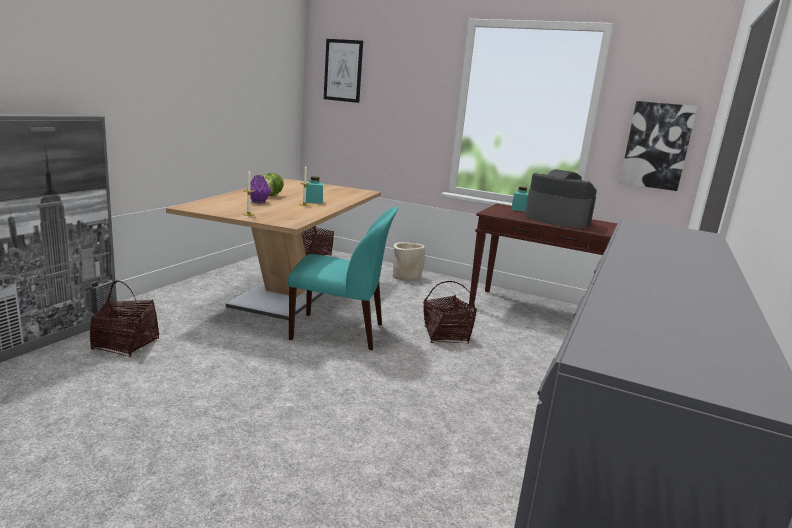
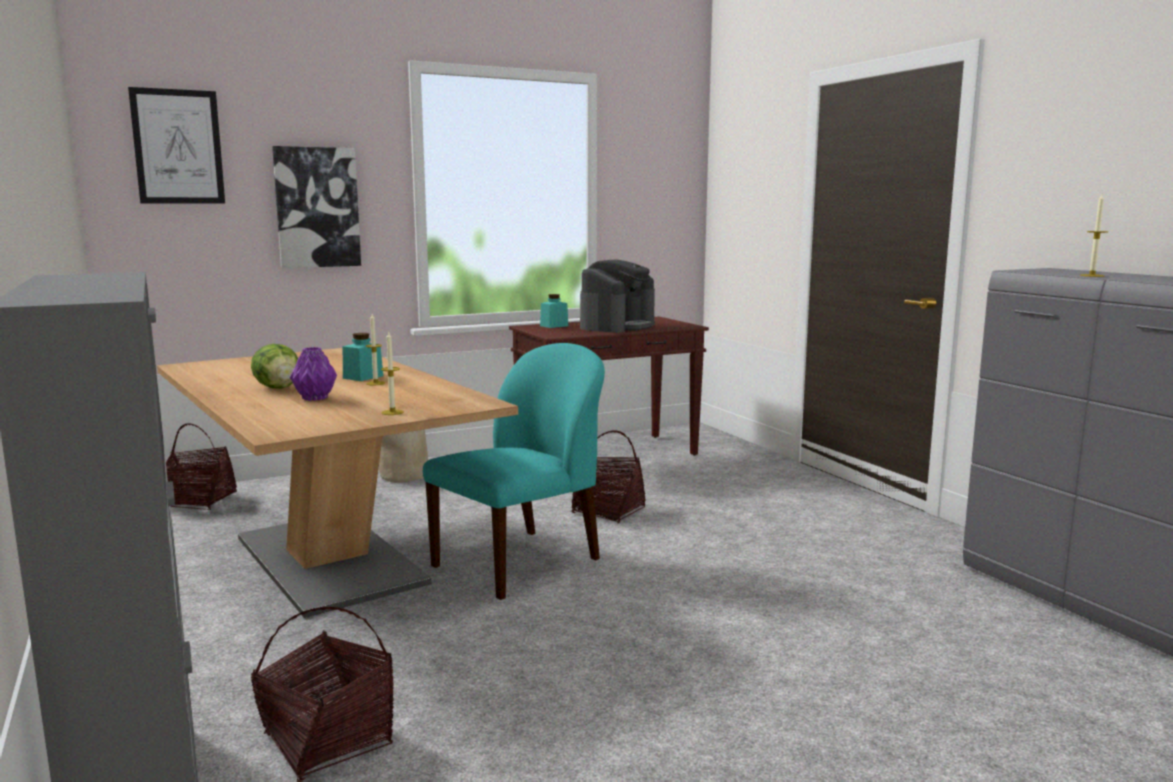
camera: 50 degrees left, 5 degrees down
(556, 220) = (617, 326): coffee machine -> coffee machine turned 135 degrees clockwise
(639, 239) = (1092, 275): none -> candle
(656, 145) = (662, 218): picture -> picture (317, 207)

